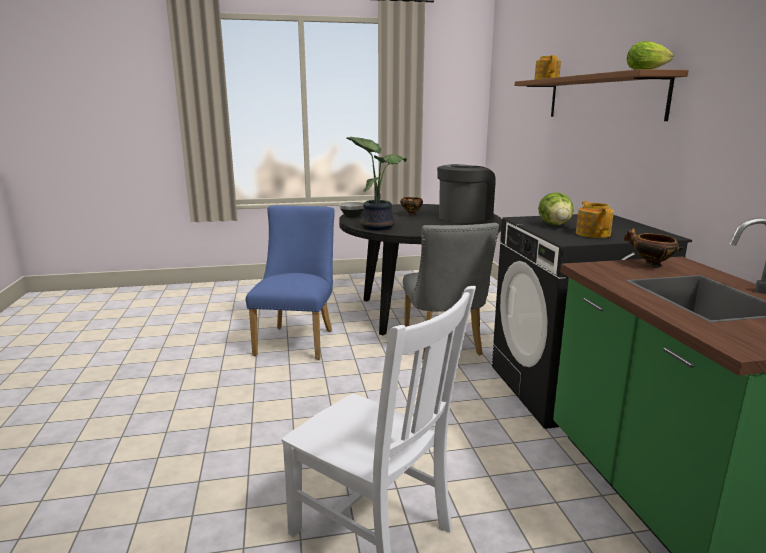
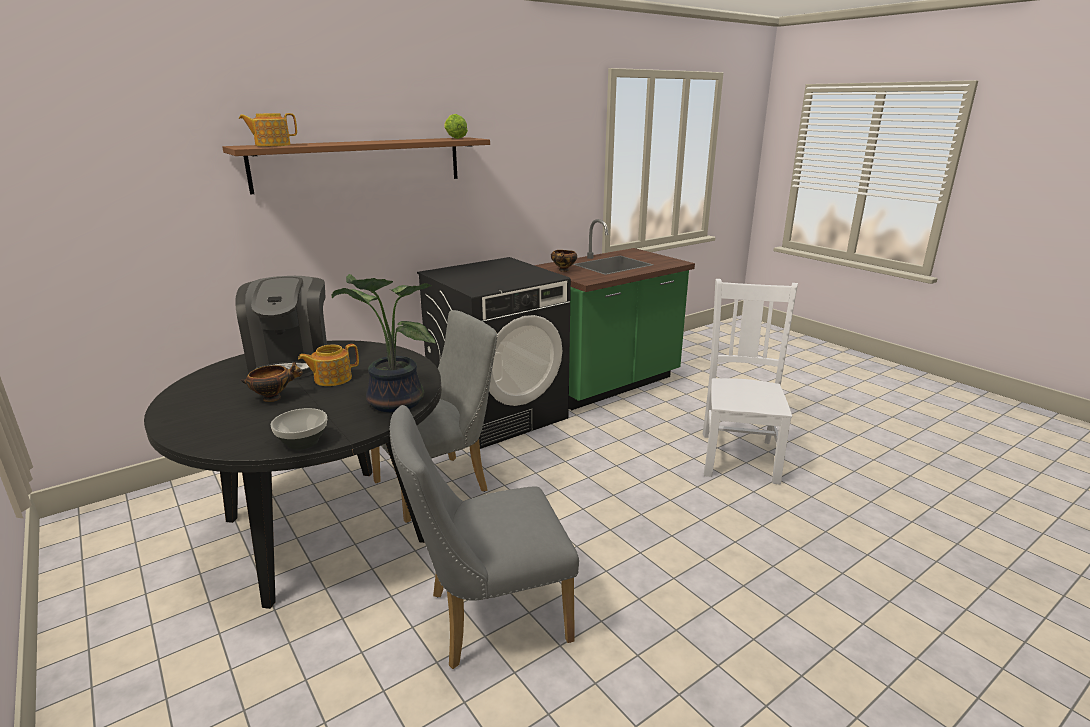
camera: 115 degrees left, 5 degrees up
(297, 340) = (488, 618): blue chair -> grey chair
(464, 217) = (292, 362): coffee machine -> coffee machine turned 120 degrees counterclockwise
(555, 225) = (494, 281): lettuce -> none
(593, 234) = (518, 273): teapot -> teapot (332, 379)

